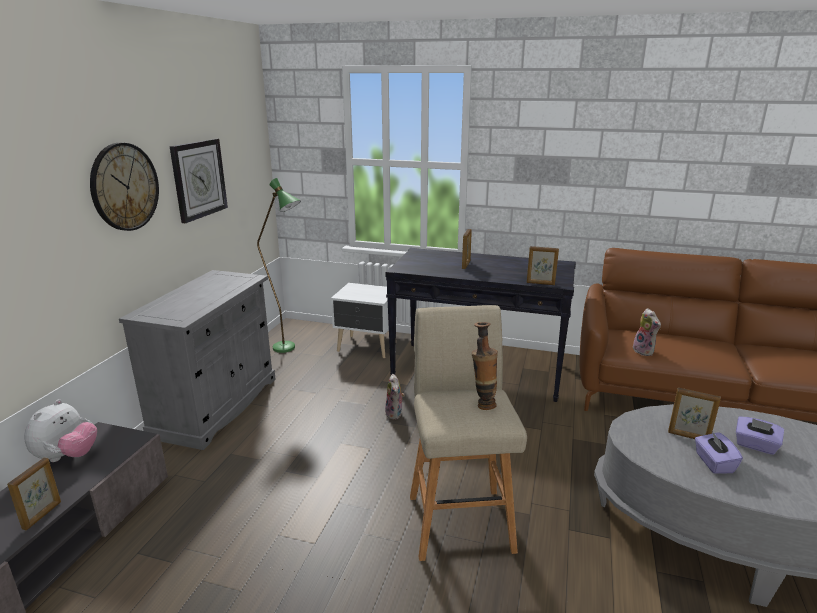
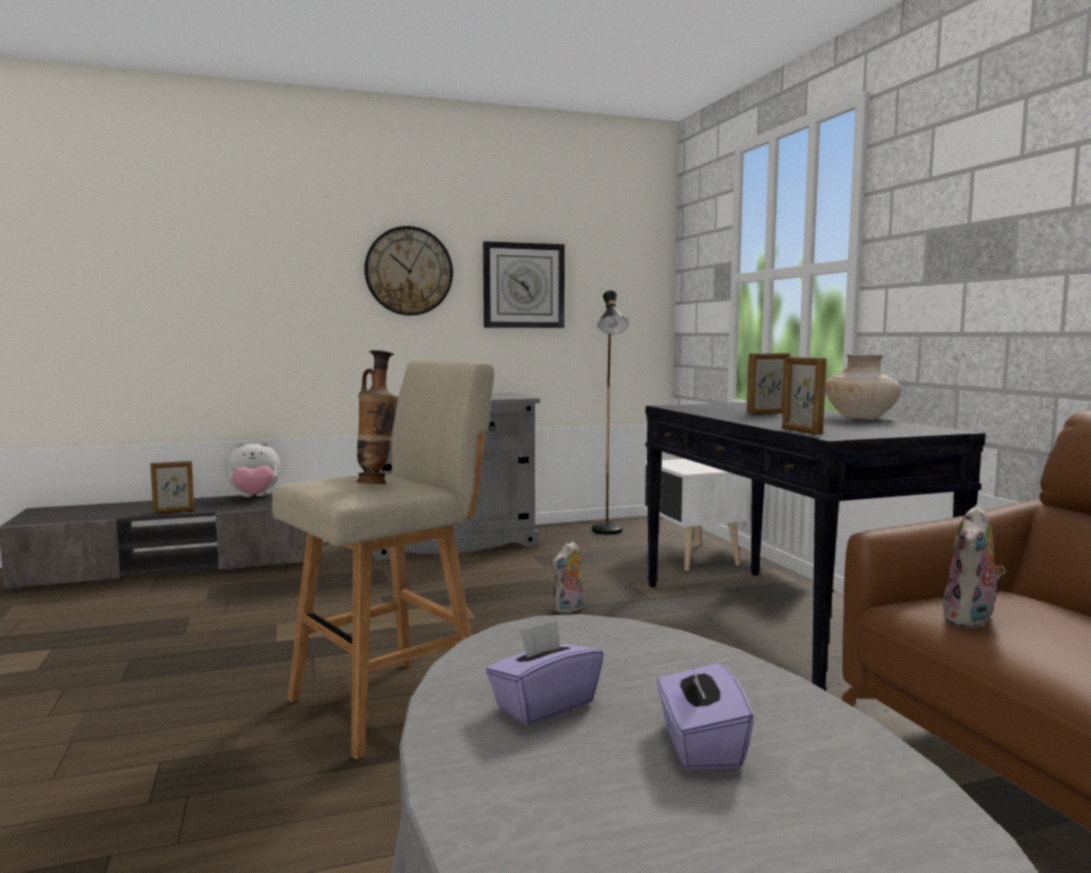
camera: 55 degrees right, 15 degrees down
(290, 349) = (608, 533): green floor lamp -> black floor lamp
(508, 259) = (861, 418): none -> beige vase
(688, 437) = (620, 674): picture frame -> none

